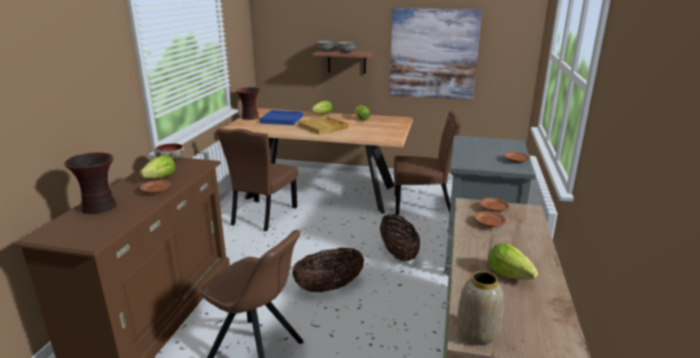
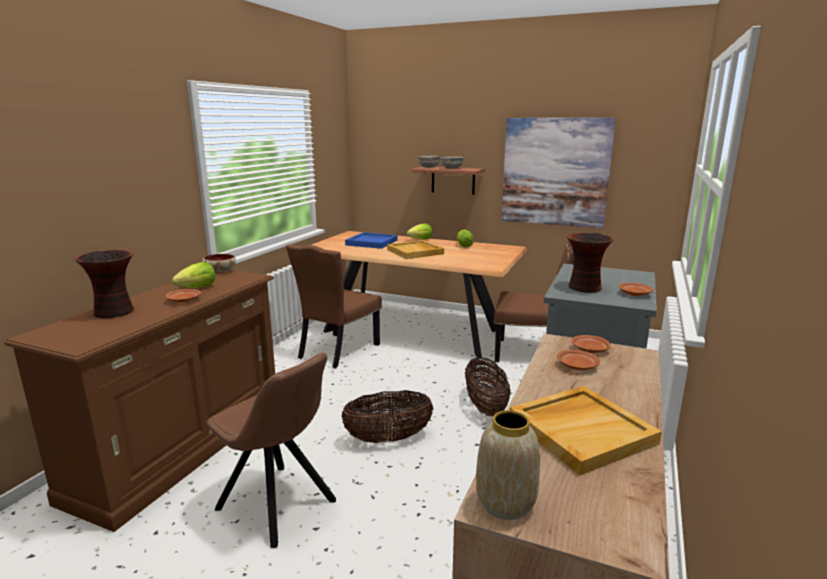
camera: 10 degrees right, 5 degrees down
(250, 117) = (337, 239): vase -> vase (584, 288)
(508, 274) = (581, 430): lettuce -> beige tray

